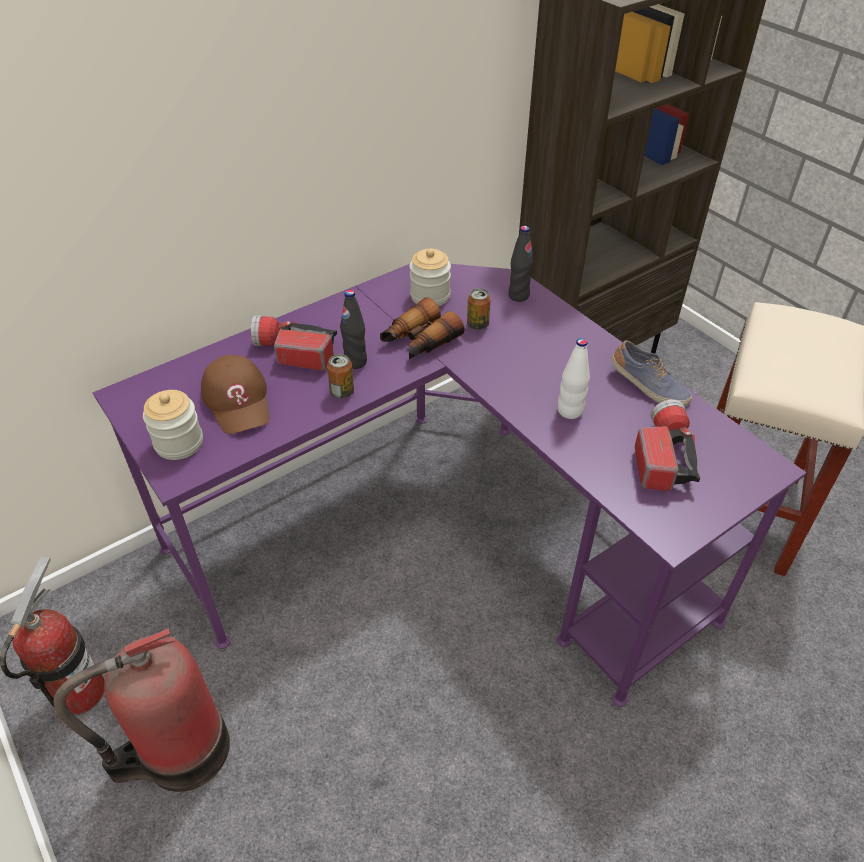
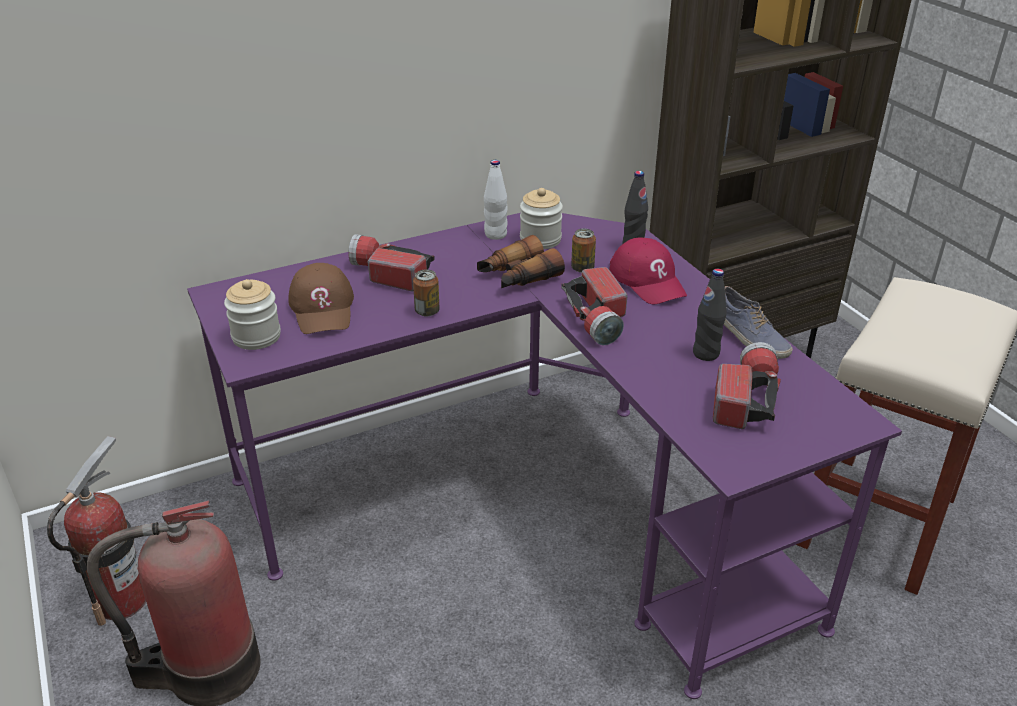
camera: 10 degrees right, 10 degrees down
(355, 362) = (448, 287): black bottle -> black bottle (706, 353)
(506, 381) = (597, 319): none -> flashlight
(541, 332) = (648, 280): none -> red cap
(570, 411) = (657, 350): white bottle -> white bottle (495, 235)

